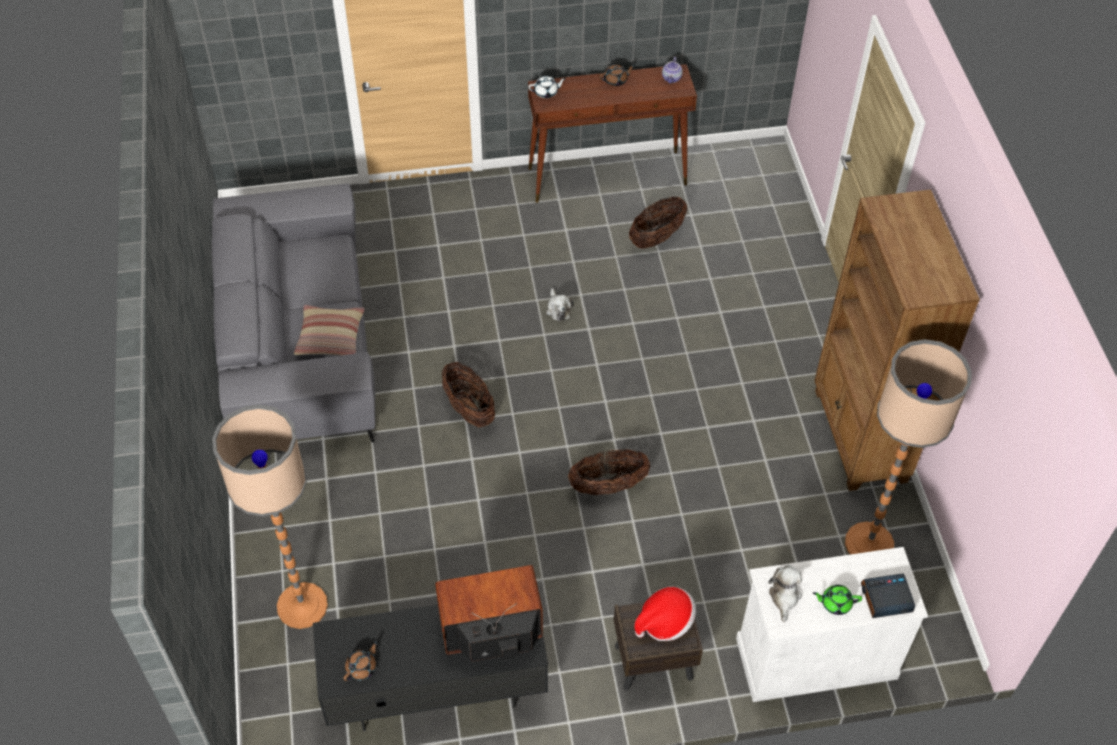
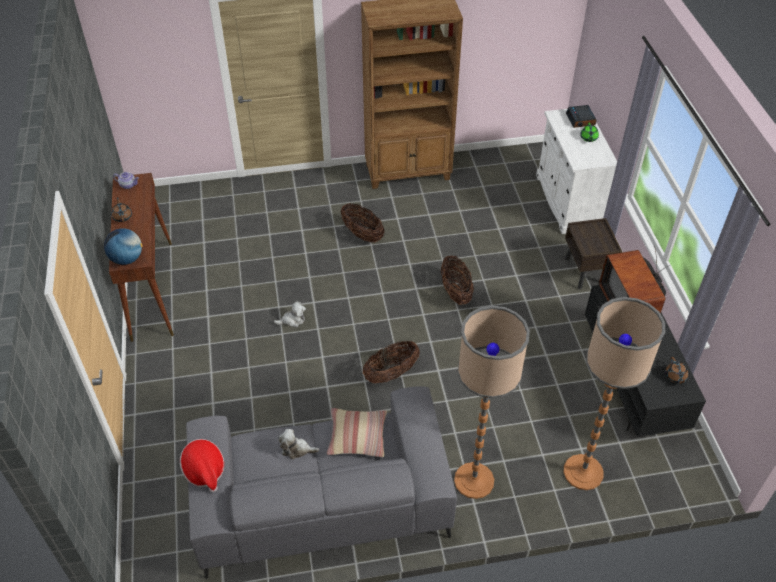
camera: 90 degrees left, 5 degrees down
(362, 668) = (675, 376): brown teapot -> brown teapot turned 135 degrees counterclockwise
(546, 92) = (127, 259): white teapot -> globe
(656, 237) = (224, 262): basket -> basket (362, 234)
(665, 622) = (589, 235): hat -> hat (204, 471)
(784, 597) = (589, 157): plush toy -> plush toy (296, 449)
(869, 544) = (487, 174): floor lamp -> floor lamp (474, 481)

